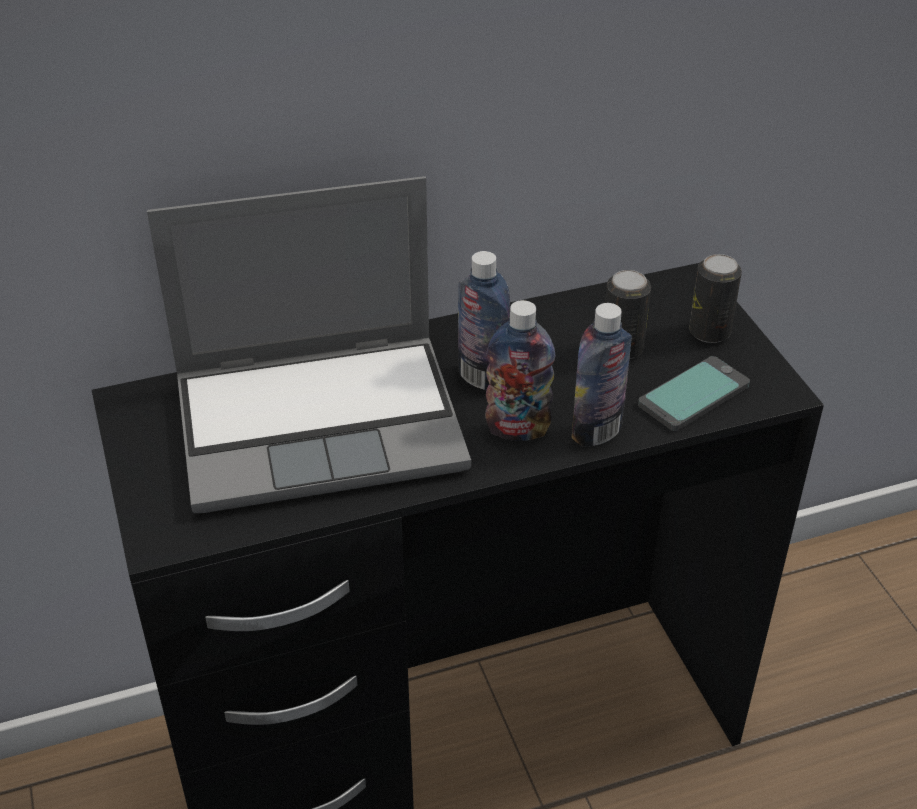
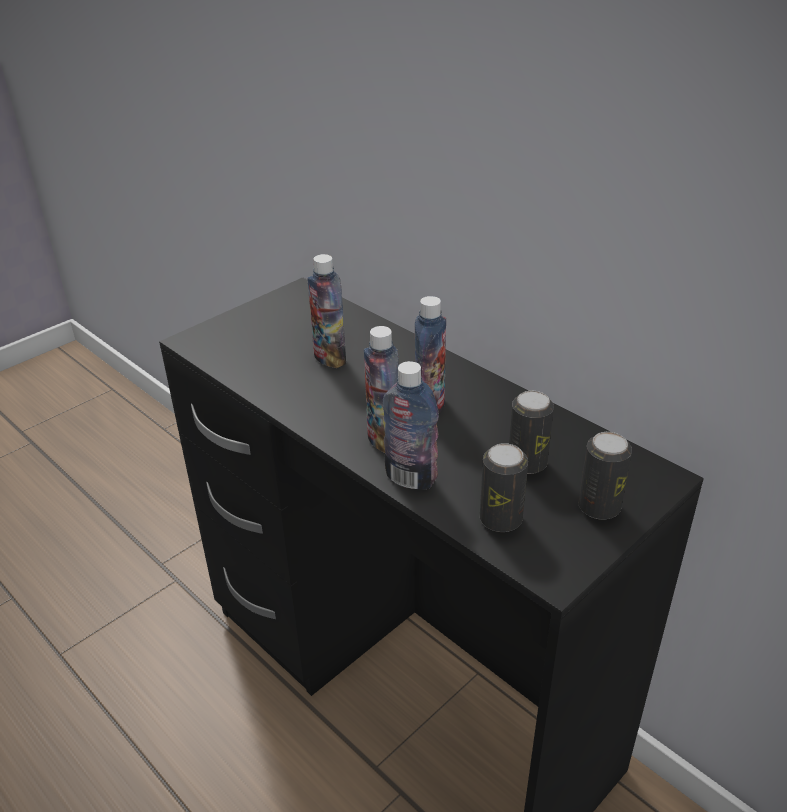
camera: 65 degrees right, 5 degrees down
(322, 422) = (330, 358): laptop -> bottle
(693, 395) = (500, 519): phone -> can

